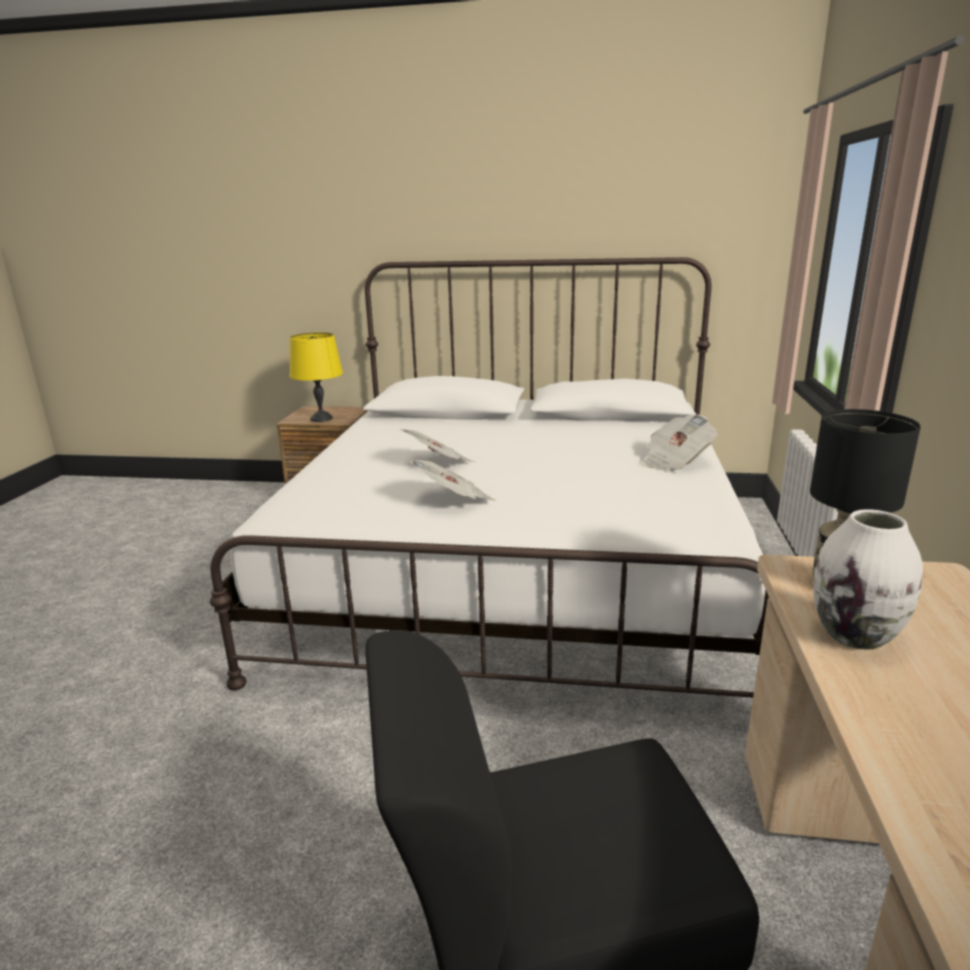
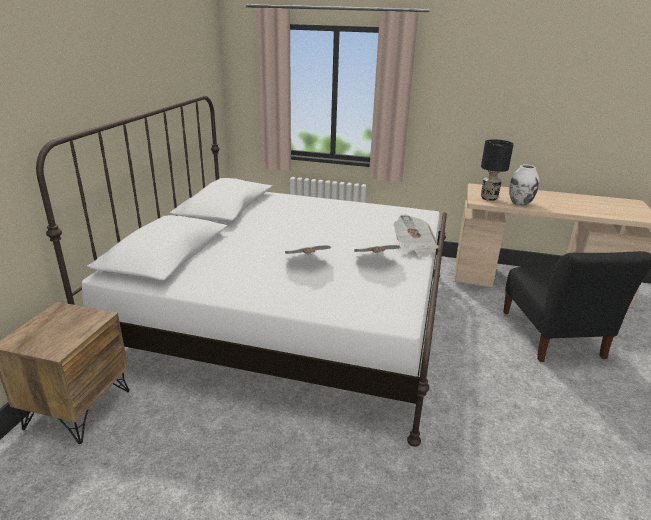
camera: 85 degrees left, 5 degrees up
(321, 419) = (74, 330): yellow table lamp -> none
(675, 461) = (330, 205): newspaper -> newspaper (414, 247)

